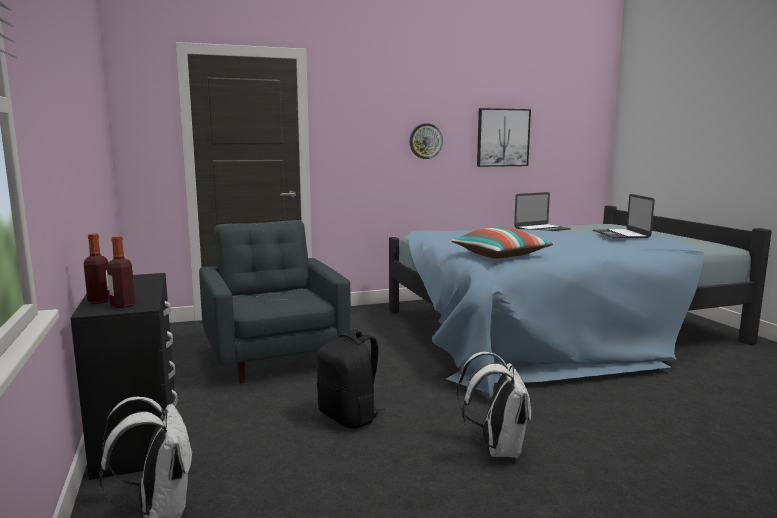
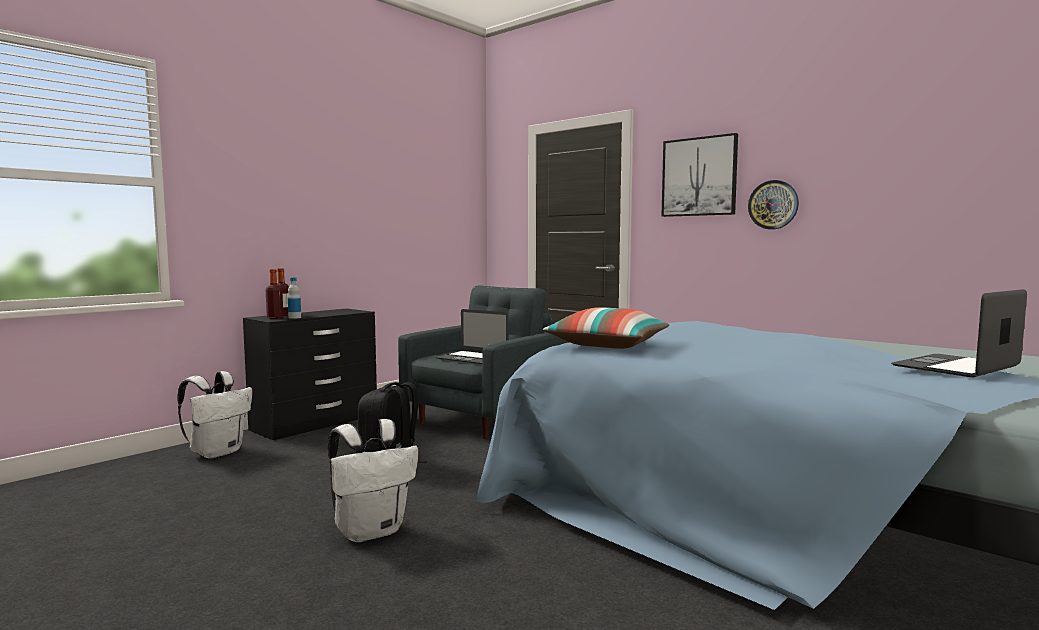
camera: 60 degrees right, 5 degrees down
(145, 299) = (294, 317): none -> bottle
(502, 137) = (915, 193): picture -> picture (699, 177)
(542, 228) = (899, 346): laptop -> laptop (472, 358)

